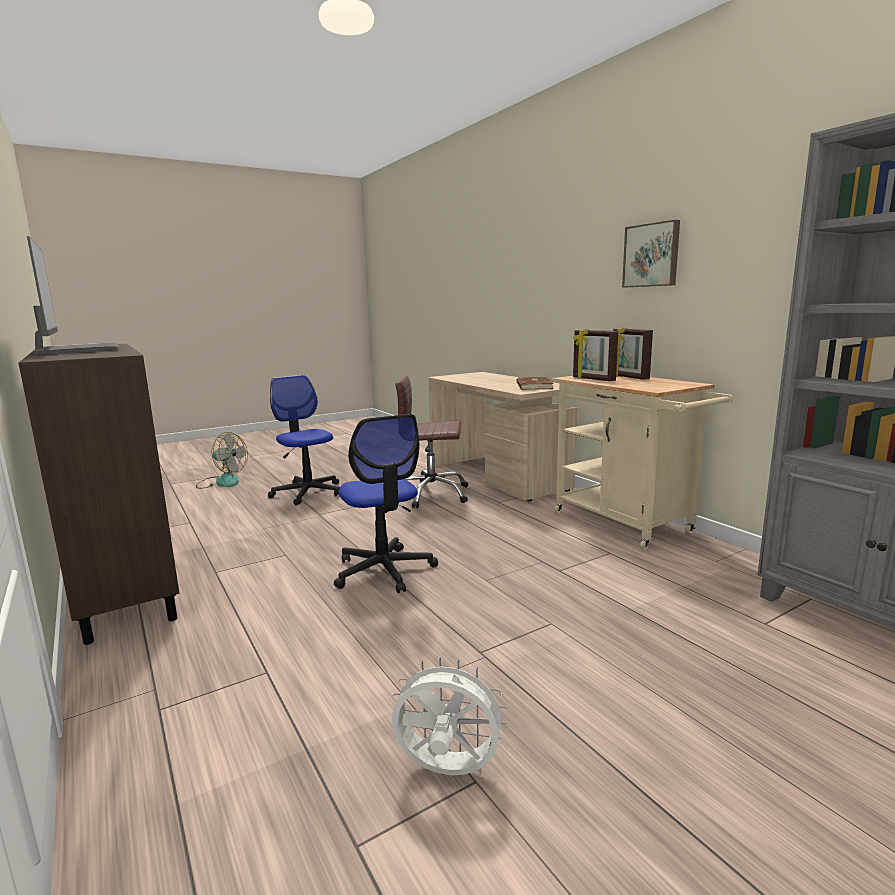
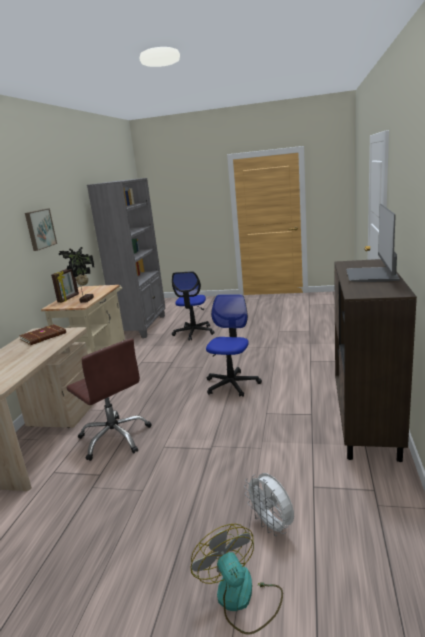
camera: 135 degrees left, 5 degrees up
(308, 492) = (183, 493): office chair -> office chair (194, 332)
(447, 771) = (282, 333): white fan -> white fan (272, 525)
(593, 379) = (85, 300): picture frame -> potted plant

